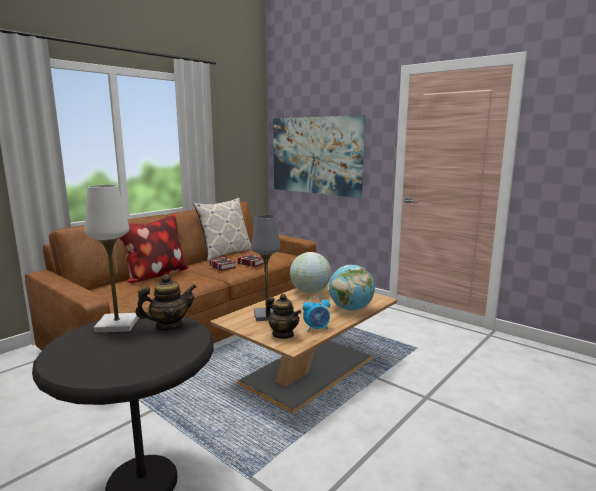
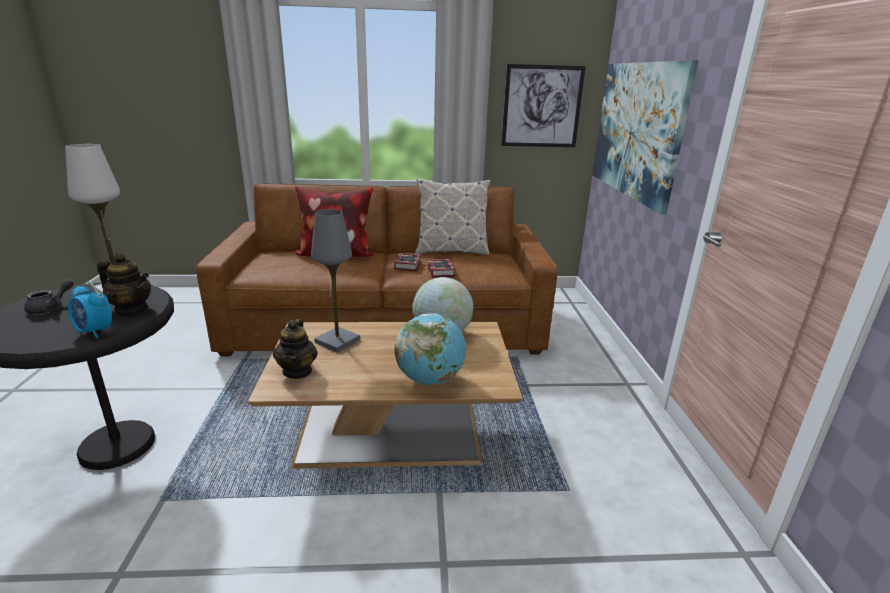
camera: 45 degrees right, 10 degrees up
(95, 351) = (51, 308): none -> grey teapot
(237, 146) = (542, 106): none -> picture
(317, 329) = (338, 383): alarm clock -> alarm clock (95, 332)

